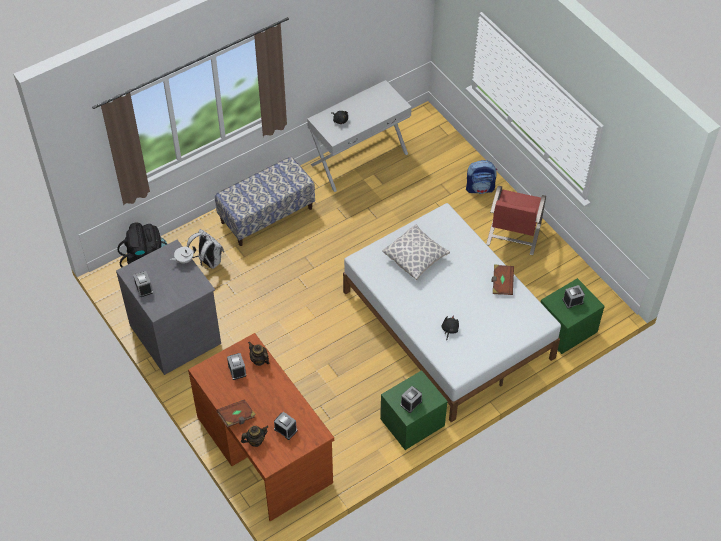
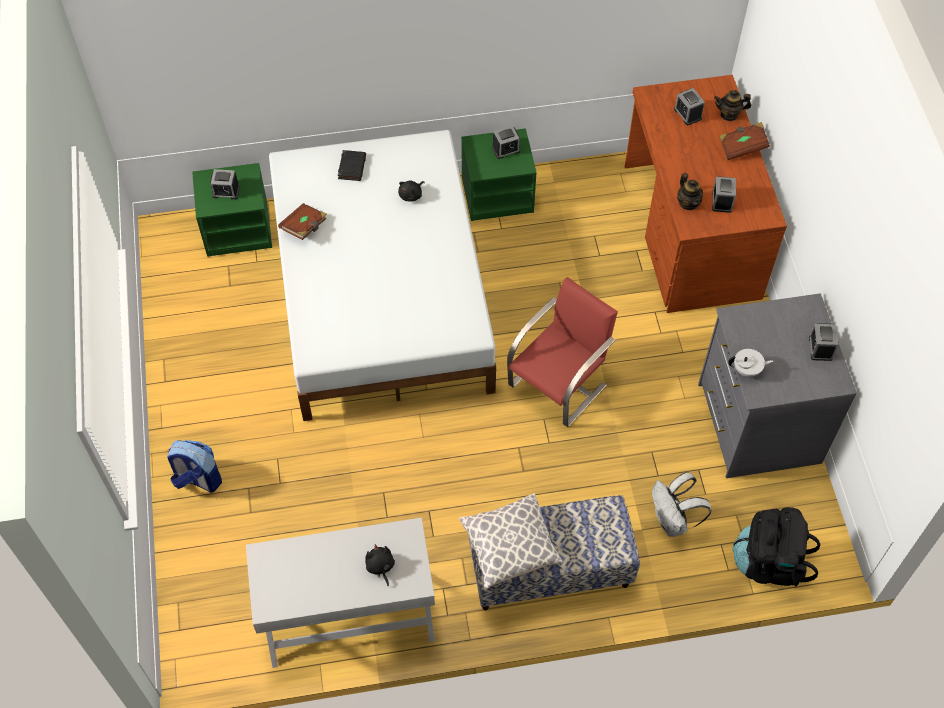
camera: 155 degrees left, 5 degrees up
(415, 258) = (395, 306): pillow -> pillow (509, 547)
(500, 334) = (352, 167): none -> black book
(513, 235) = (207, 383): red chair -> red chair (559, 384)

